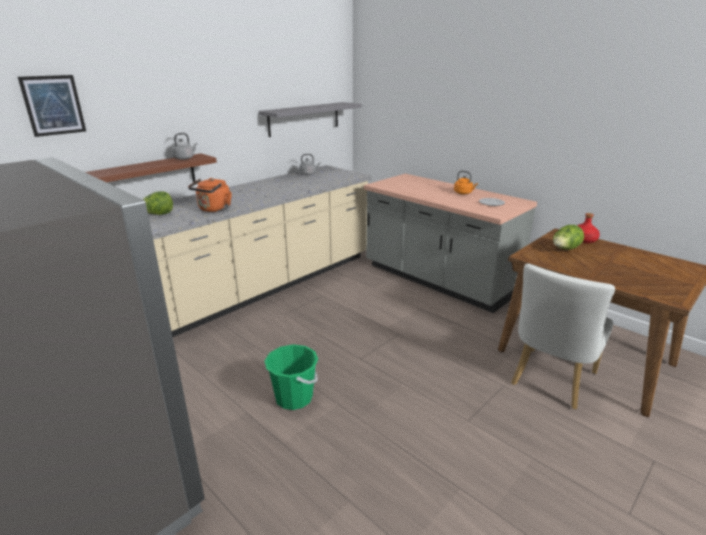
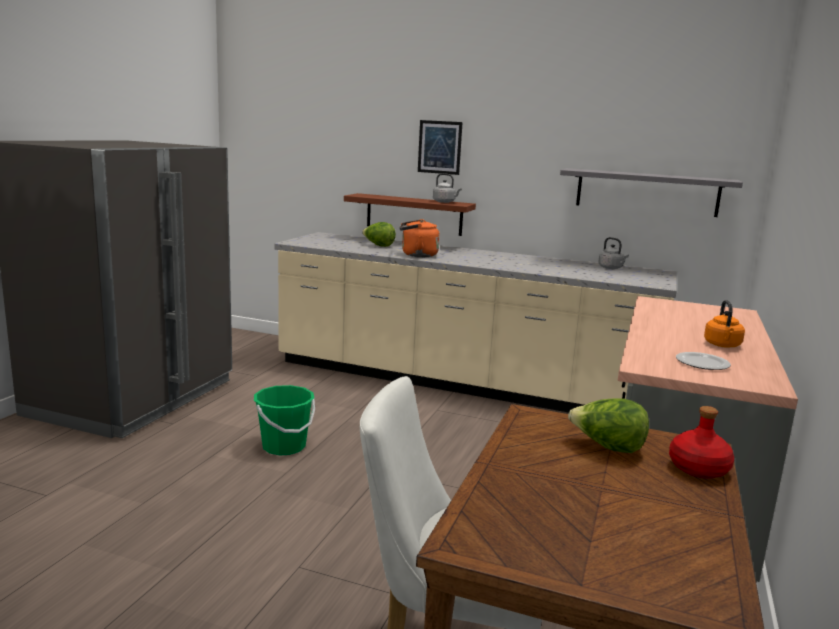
camera: 65 degrees right, 10 degrees down
(53, 105) = (351, 130): picture -> picture (439, 147)

